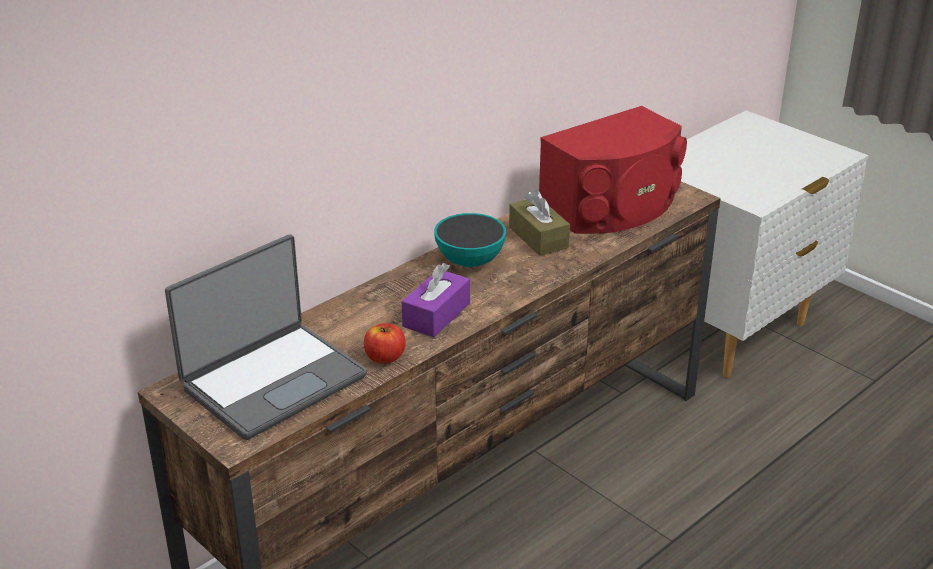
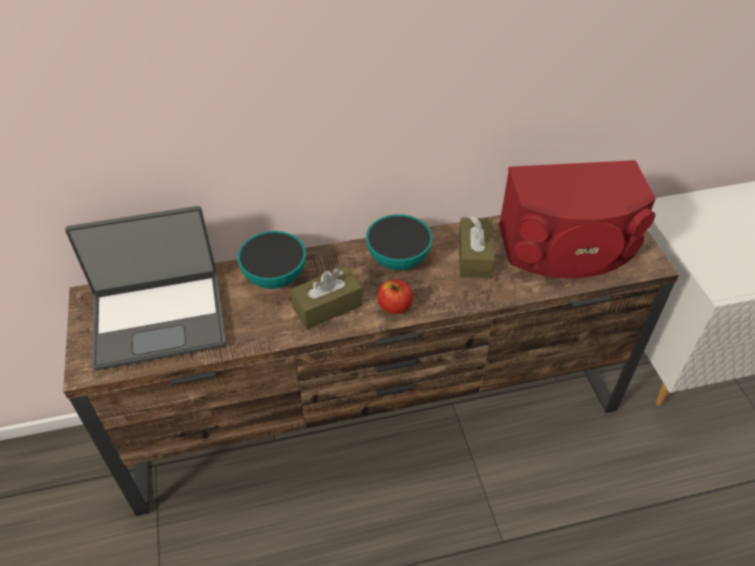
camera: 30 degrees right, 15 degrees up
(361, 311) = (275, 277): none -> bowl
(385, 357) = (254, 333): apple -> apple (395, 306)
(436, 315) = (327, 306): purple tissue box -> brown tissue box

